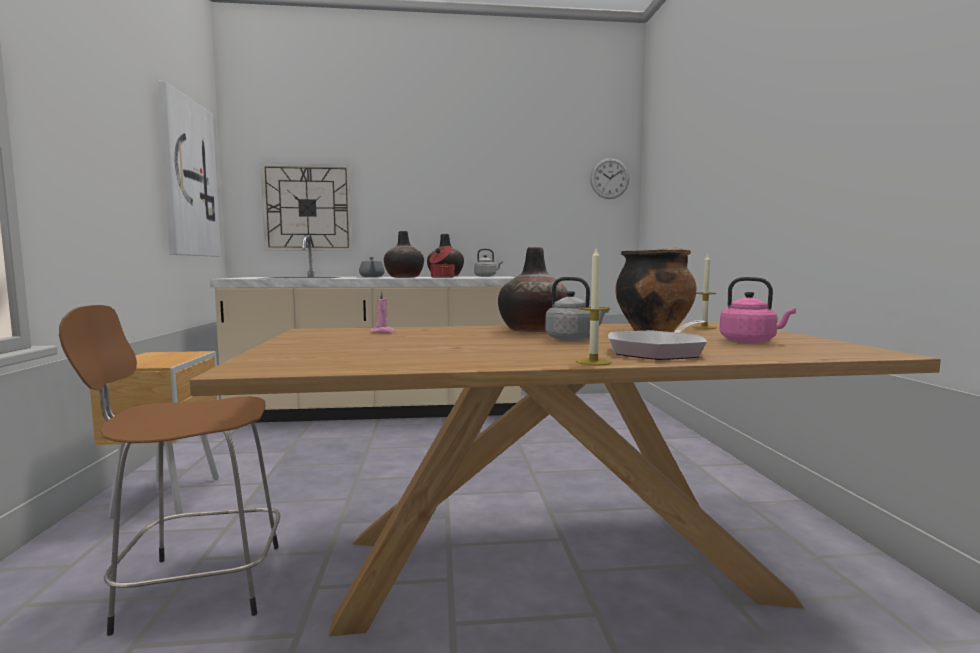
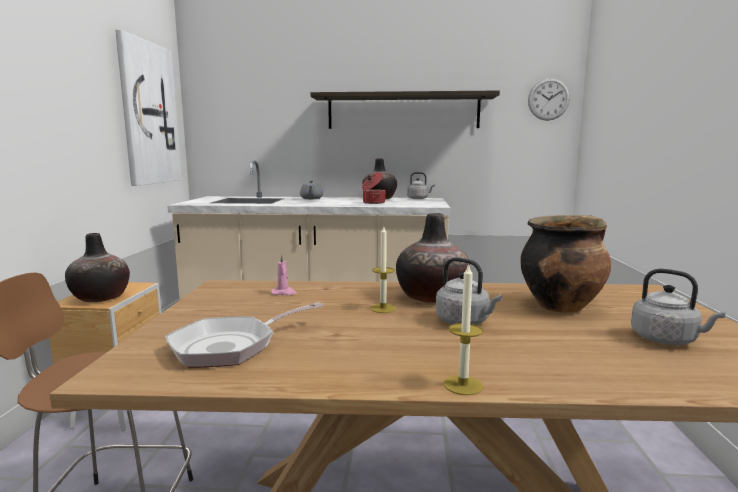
camera: 10 degrees right, 5 degrees up
(307, 208) = (256, 133): wall clock -> none
(404, 277) = (338, 202): vase -> vase (101, 298)
(467, 187) = (403, 112): none -> shelf
(659, 351) = (549, 361): frying pan -> frying pan (231, 346)
(704, 327) = (621, 298): candle -> candle (383, 308)
(750, 341) = (667, 340): pink kettle -> grey kettle

